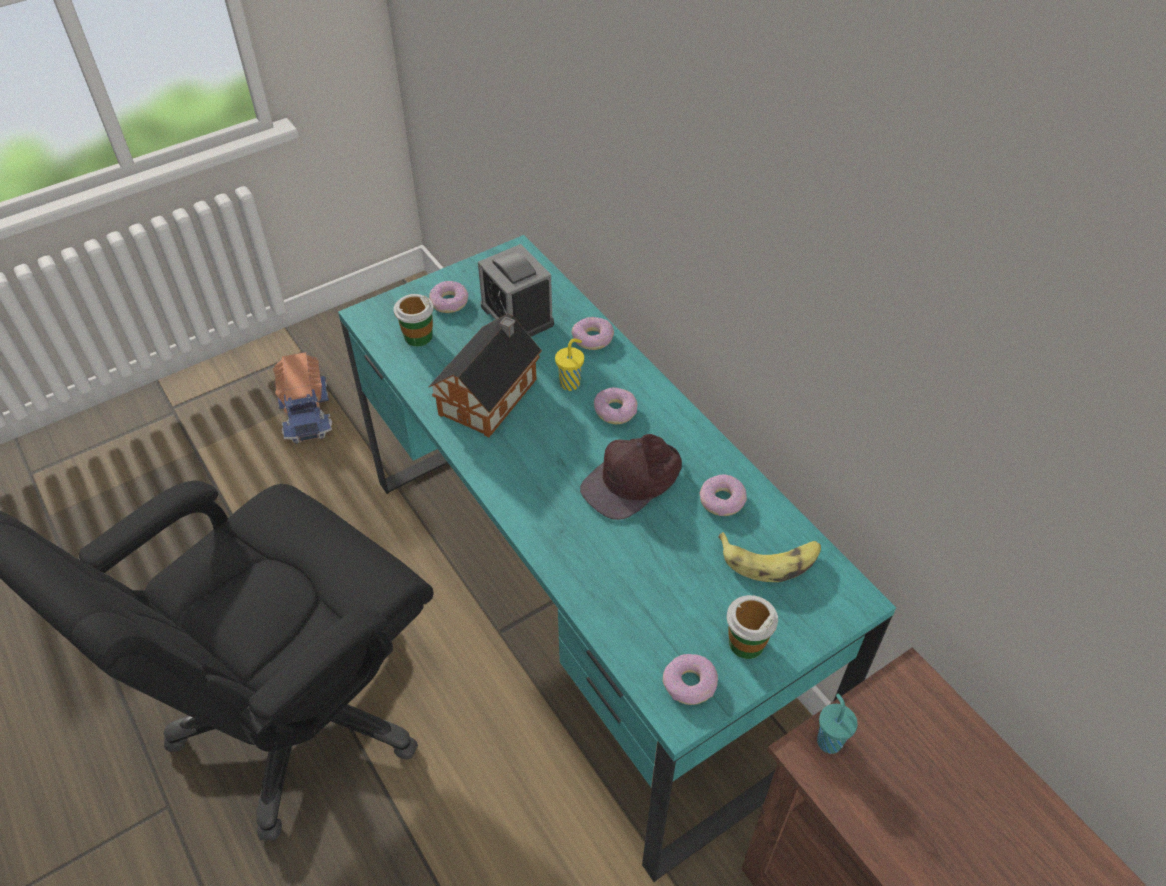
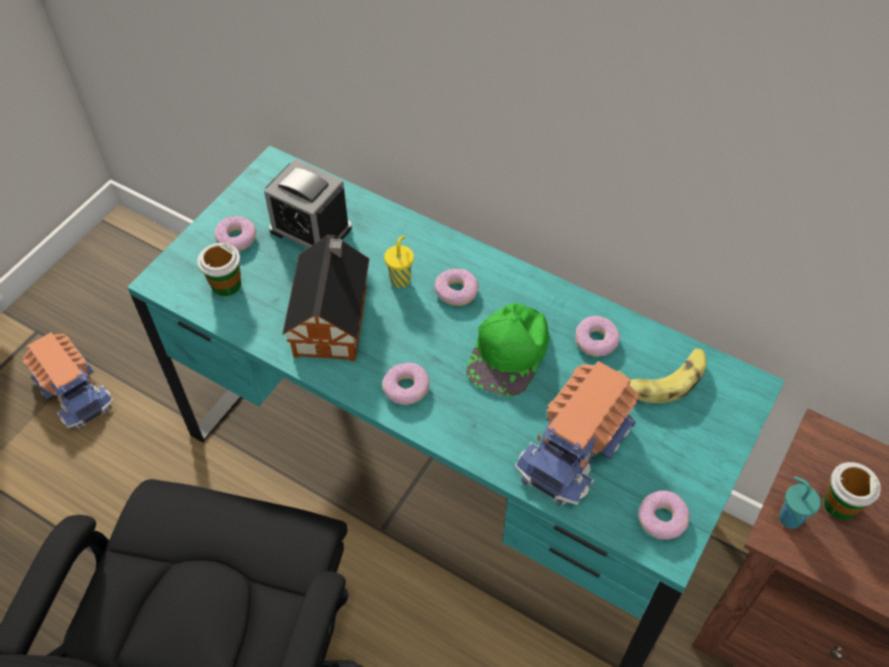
camera: 25 degrees left, 5 degrees up
(593, 338) = (396, 228): donut -> donut (406, 388)
(633, 481) = (510, 352): brown cap -> green cap
(645, 587) = (576, 448): none -> toy truck
(746, 642) = (687, 462): cup -> cup (840, 504)

